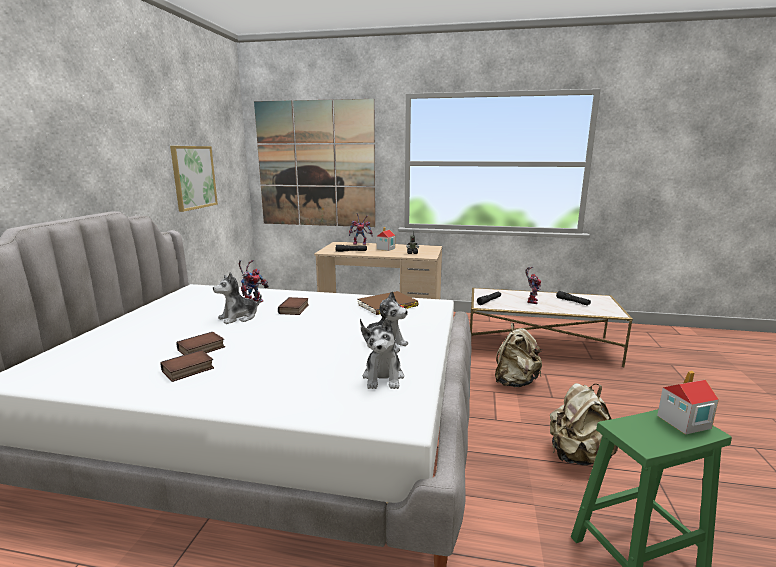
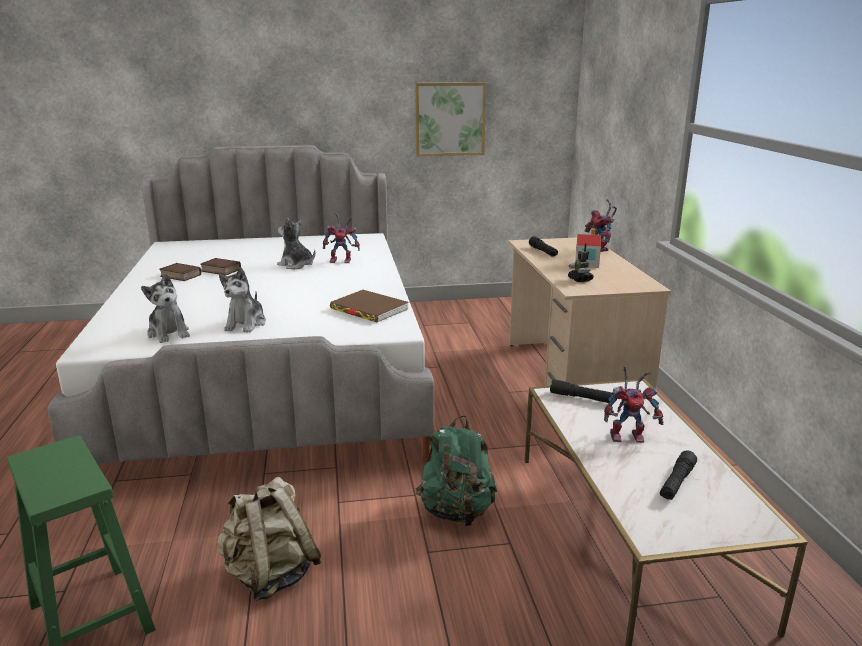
camera: 70 degrees right, 5 degrees up
(294, 309) = (330, 277): book -> none
(315, 165) = (616, 115): picture -> none
(383, 377) = (169, 333): plush toy -> plush toy turned 105 degrees counterclockwise
(515, 382) = (457, 512): beige backpack -> green backpack
(683, 422) = (67, 485): toy house -> none

